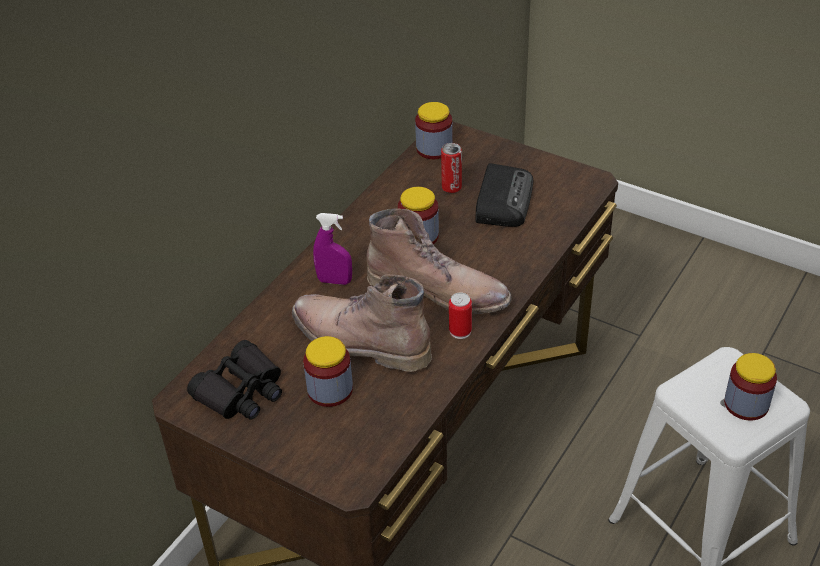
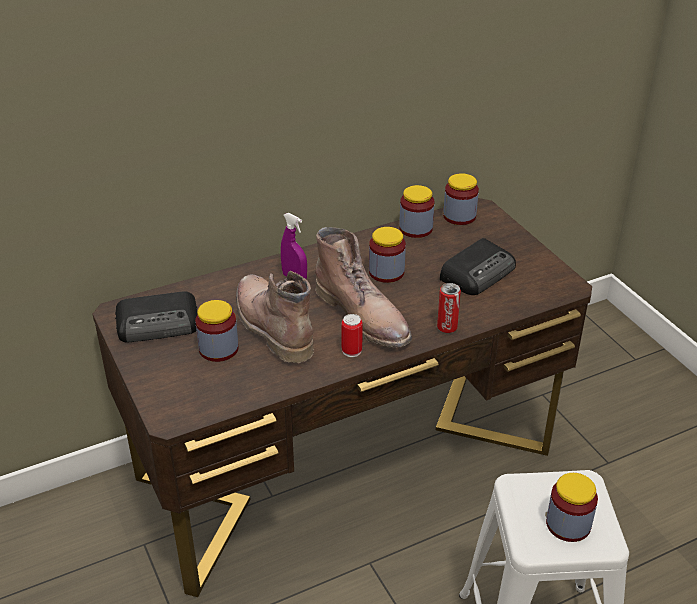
camera: 30 degrees right, 5 degrees down
(241, 392) = (159, 323): black binoculars -> radio
(405, 178) = (415, 229): none -> jar
(451, 187) = (446, 248): can -> can (447, 327)

